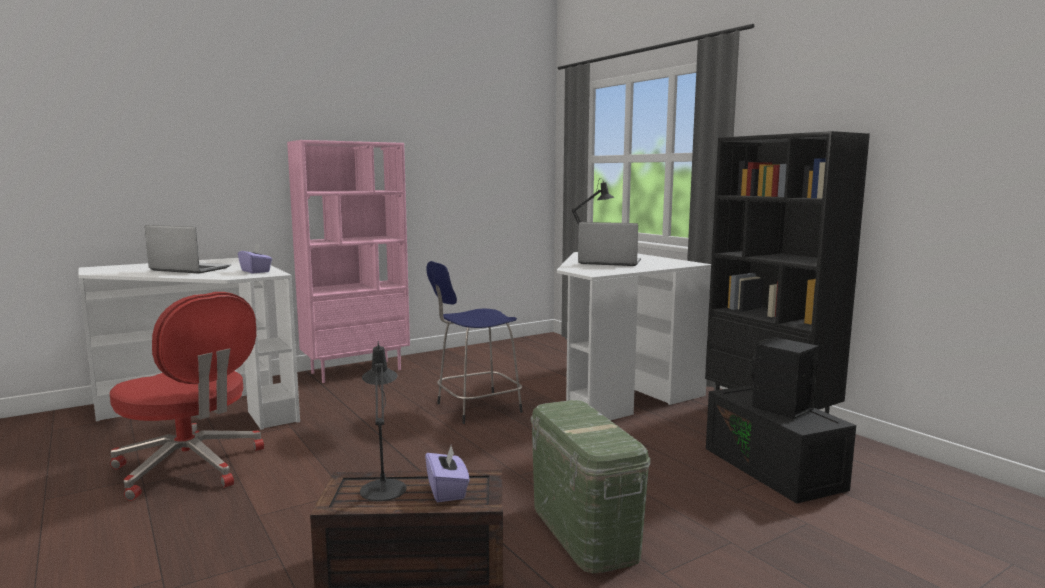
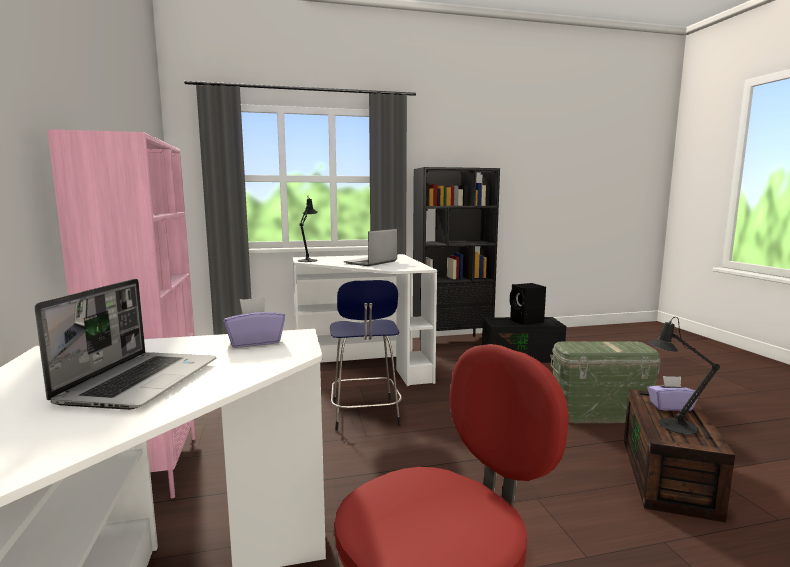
camera: 70 degrees left, 0 degrees up
(189, 269) = (141, 381): laptop -> laptop turned 150 degrees clockwise

